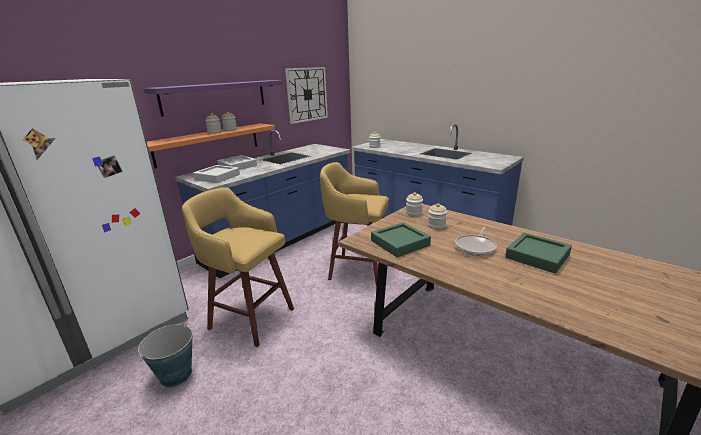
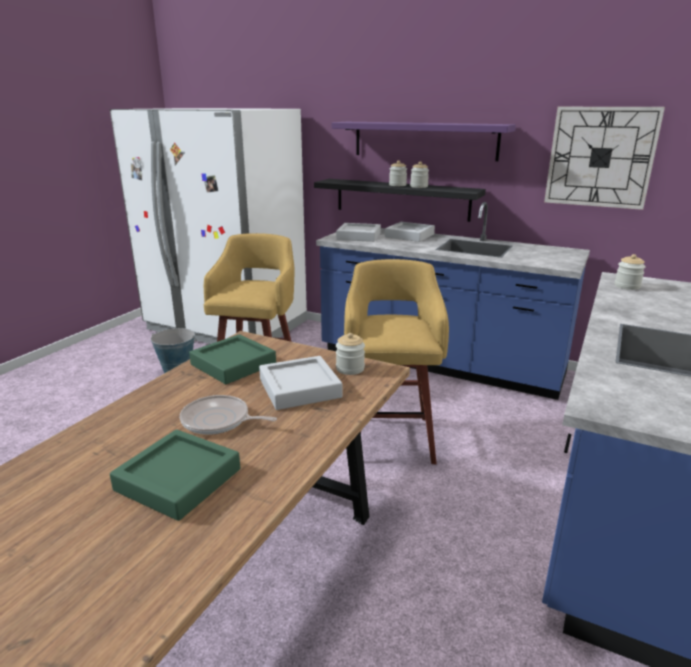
camera: 75 degrees right, 0 degrees up
(208, 144) = (401, 199): orange shelf -> black shelf
(436, 226) = (300, 388): jar -> grey tray

